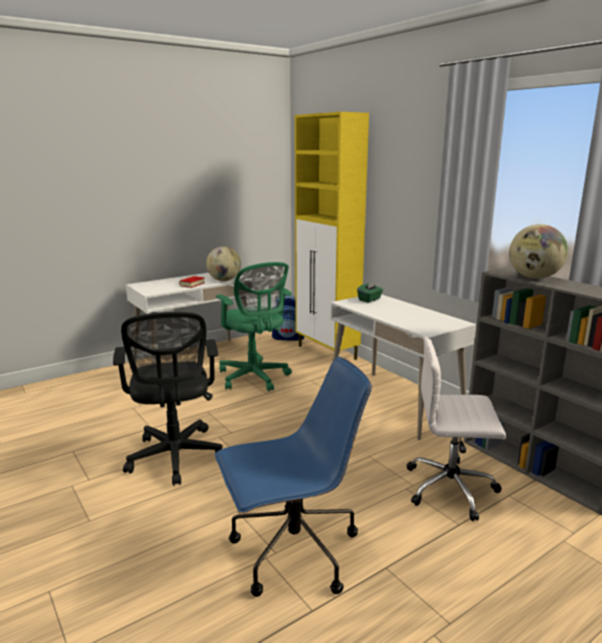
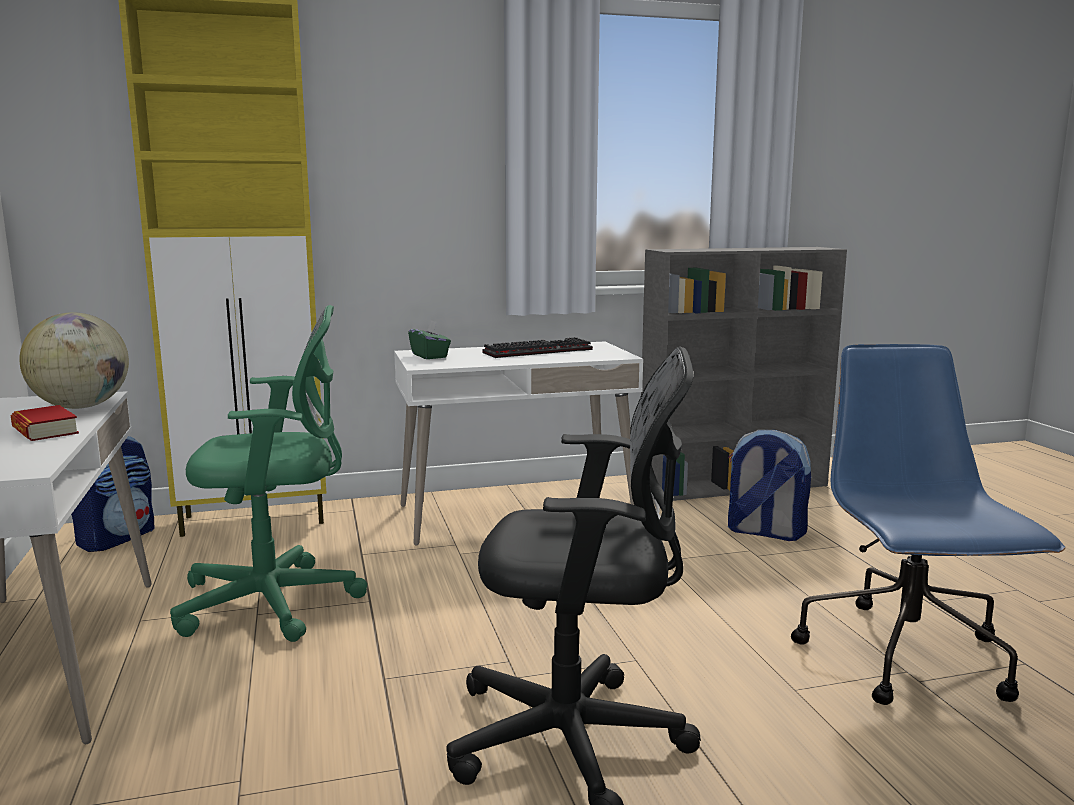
camera: 70 degrees left, 5 degrees down
(415, 315) = (538, 351): none -> keyboard
(452, 488) = (764, 532): white office chair -> backpack
(534, 277) = (710, 249): globe -> none

